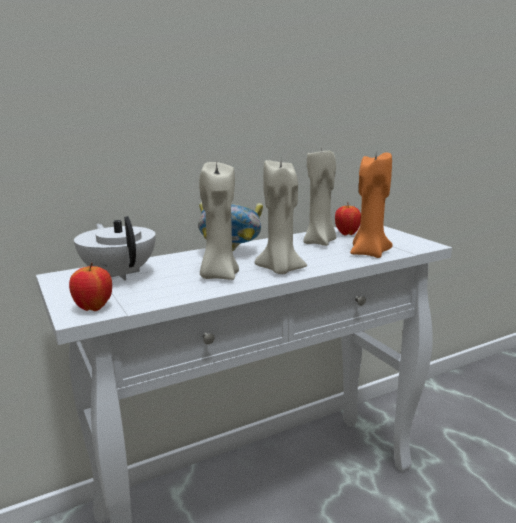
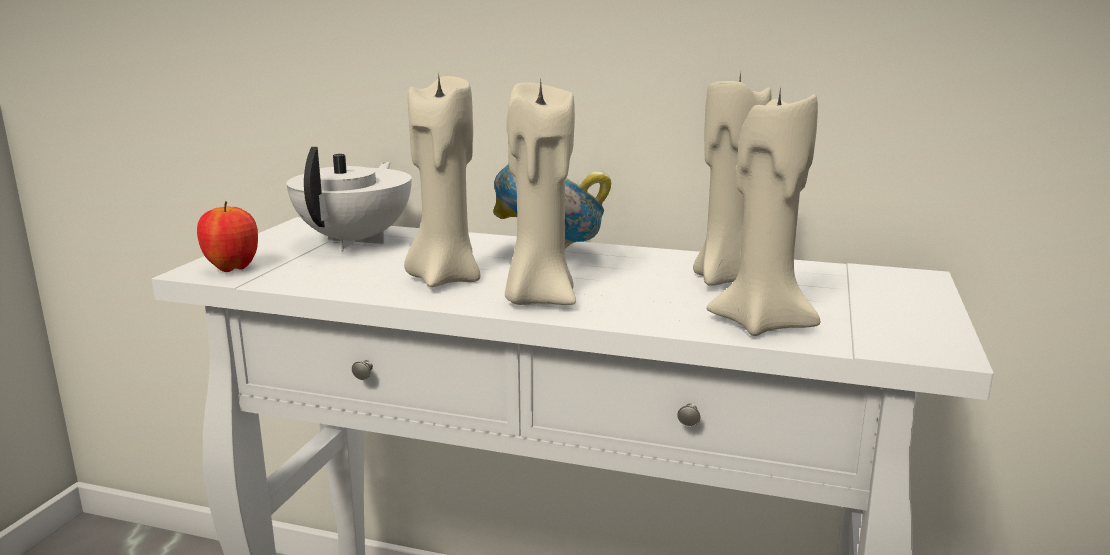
camera: 45 degrees right, 0 degrees up
(347, 234) = (821, 280): apple -> none
(369, 253) = (761, 323): orange candle -> beige candle

